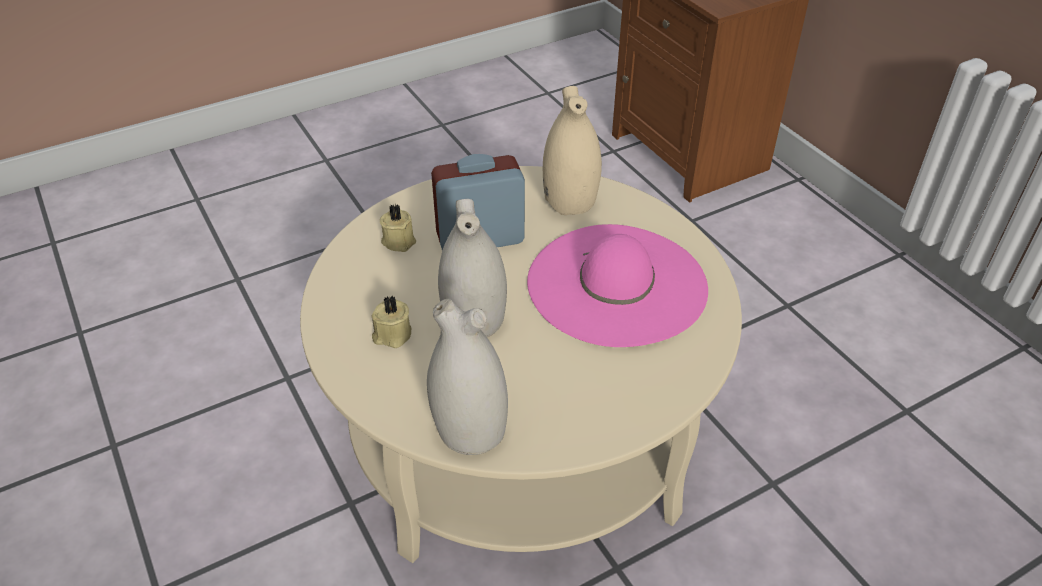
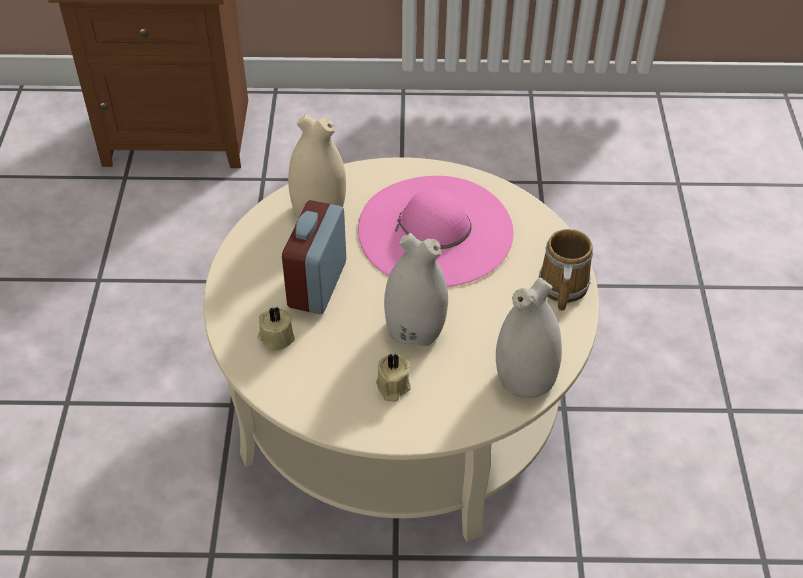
camera: 60 degrees left, 5 degrees up
(624, 410) = (561, 287): none -> mug

